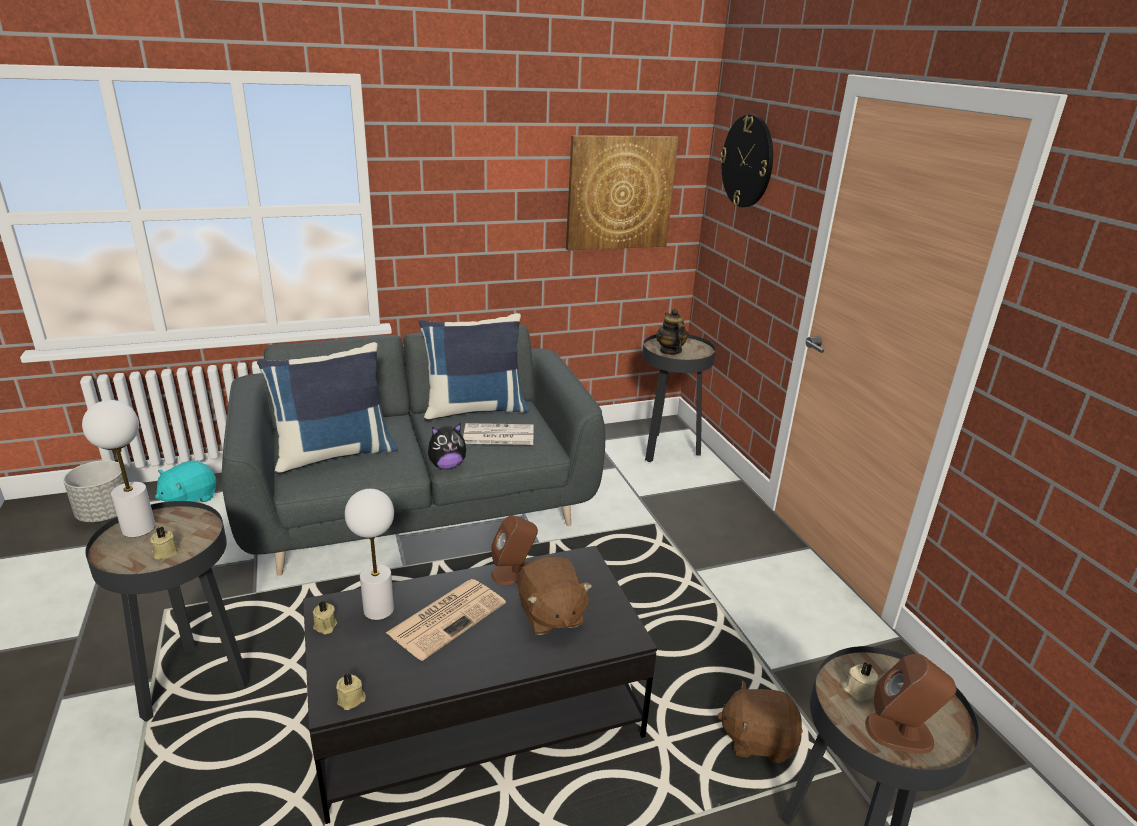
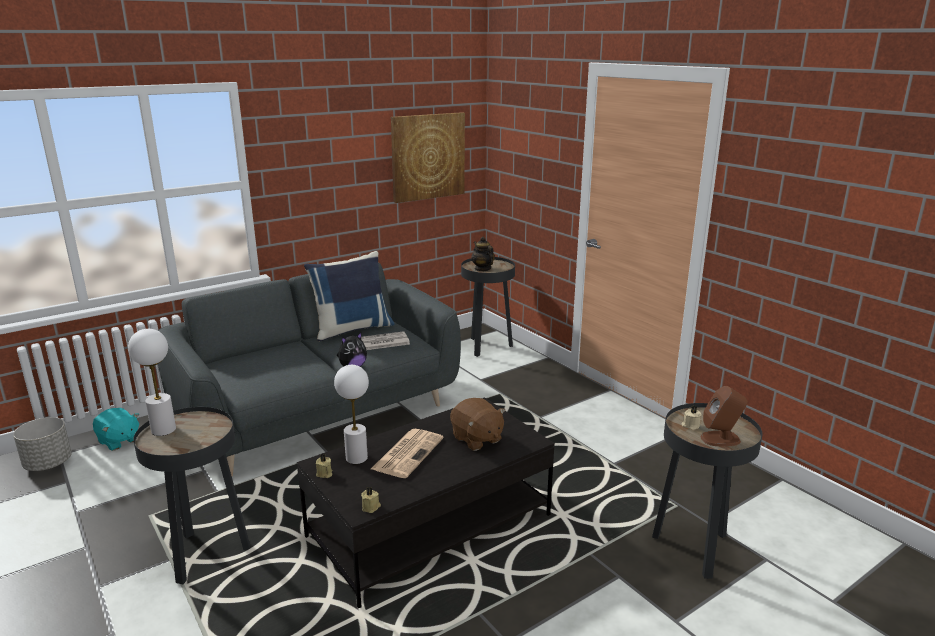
camera: 15 degrees left, 5 degrees down
(165, 552) = (197, 439): beige candle -> none
(189, 499) = (118, 441): turquoise plush toy -> turquoise plush toy turned 75 degrees counterclockwise
(334, 453) = (261, 372): blue pillow -> none
(514, 573) = (438, 421): brown speaker -> none
(747, 161) = (519, 125): wall clock -> none
(757, 740) = (621, 501): brown plush toy -> none

